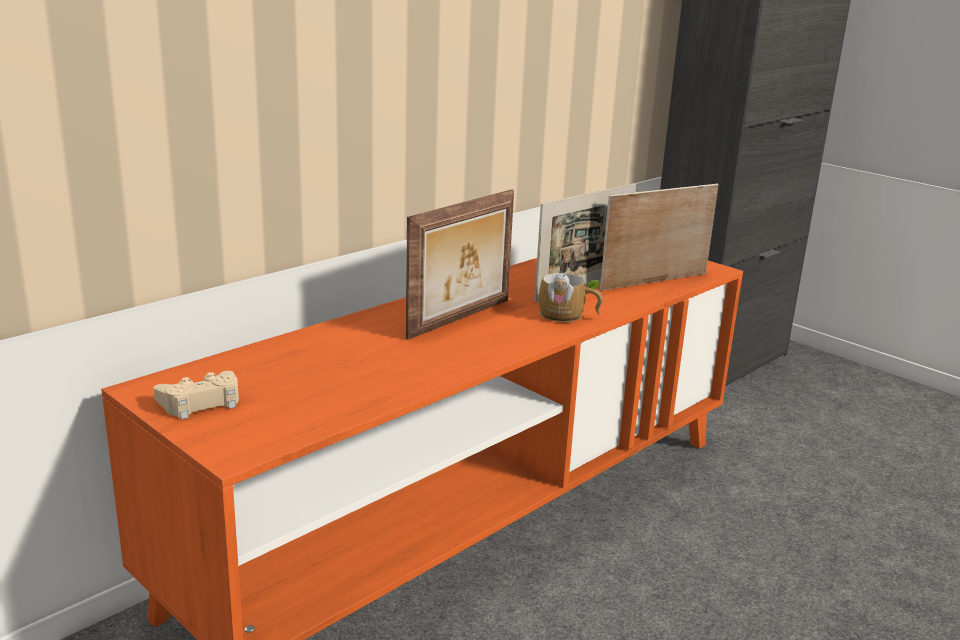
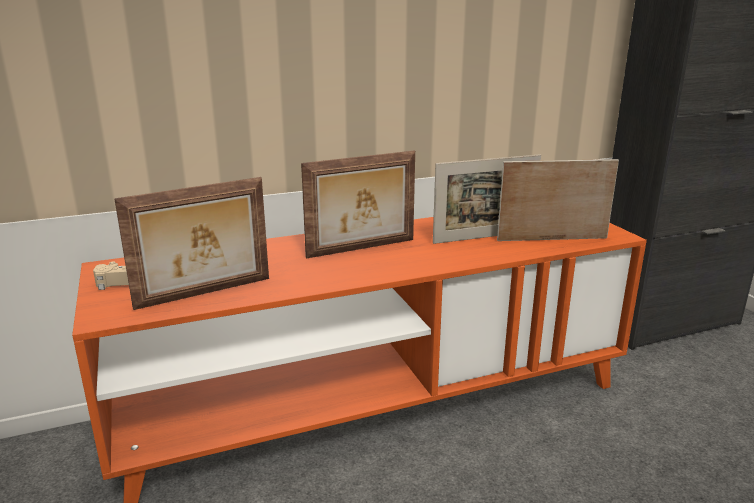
camera: 25 degrees right, 0 degrees up
(334, 401) = (205, 294): none -> picture frame
(569, 316) = (448, 257): mug -> none

